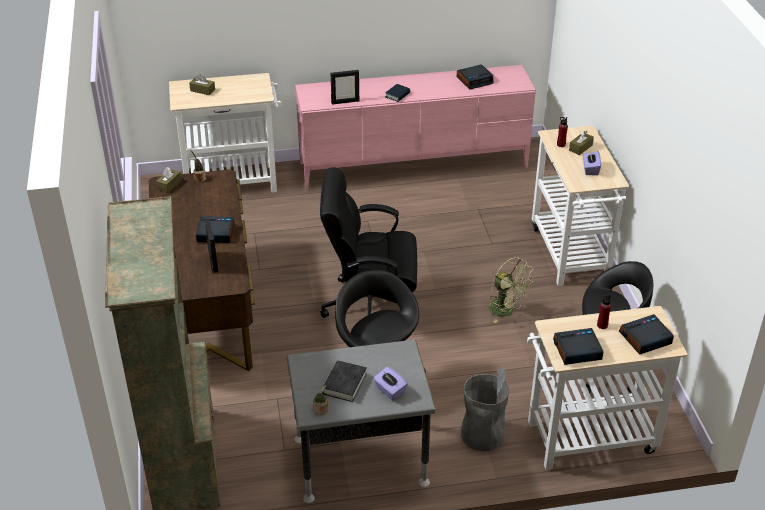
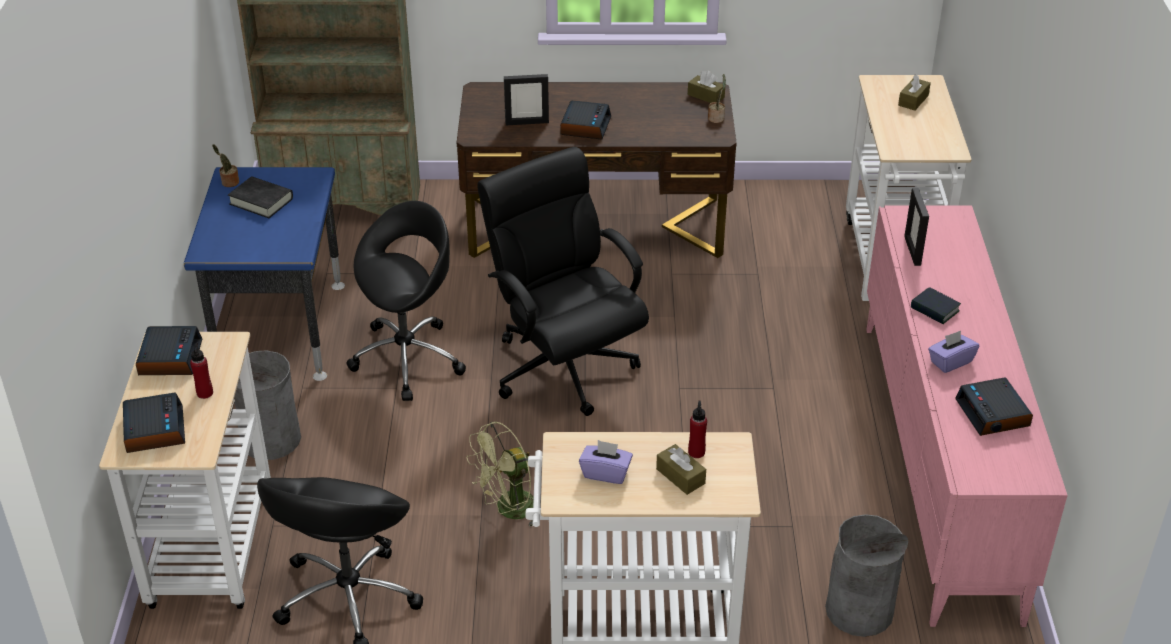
camera: 100 degrees right, 0 degrees up
(360, 461) = (280, 328): grey desk -> blue desk
(370, 305) = (564, 368): black office chair -> black office chair turned 45 degrees counterclockwise
(389, 390) = (232, 232): purple tissue box -> purple tissue box (950, 362)
(526, 187) = (859, 610): none -> grey trash can

